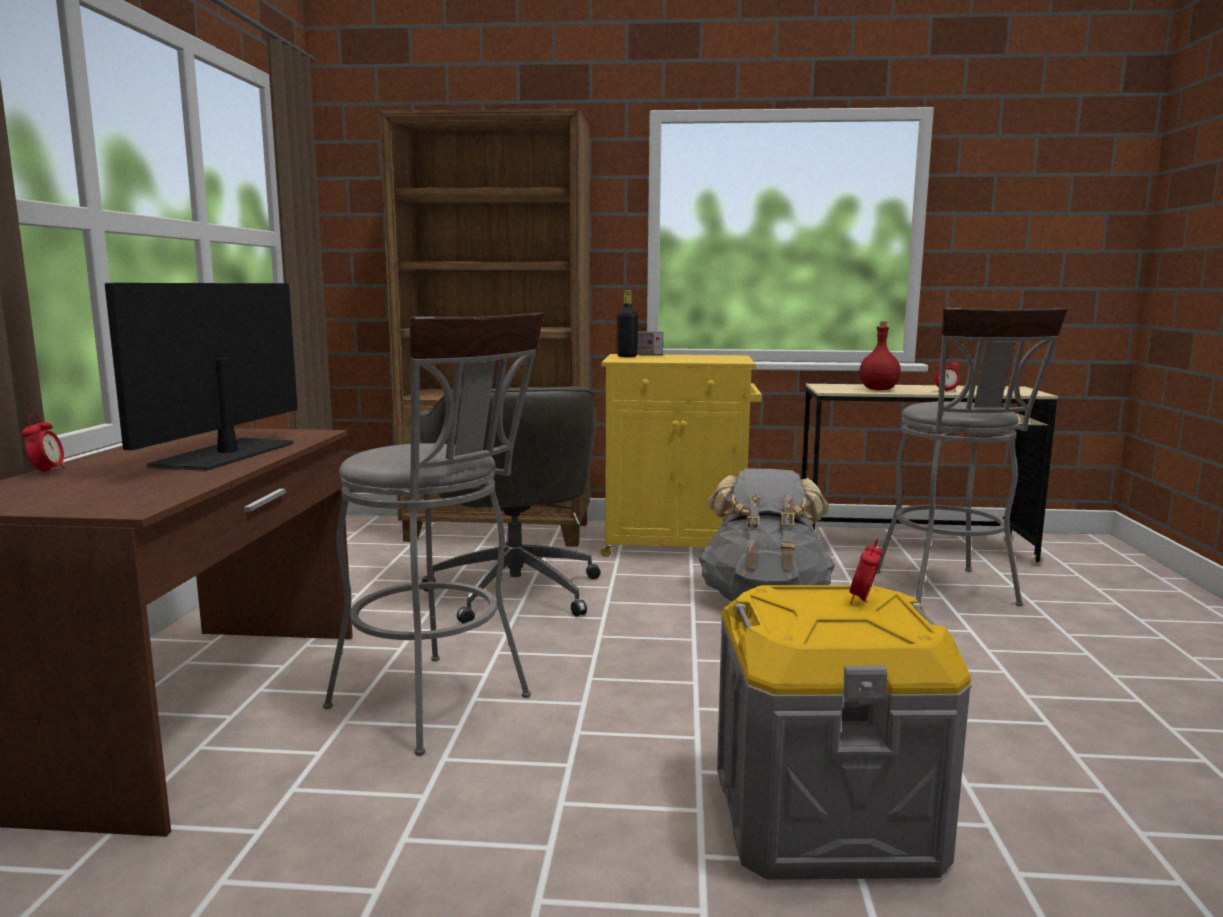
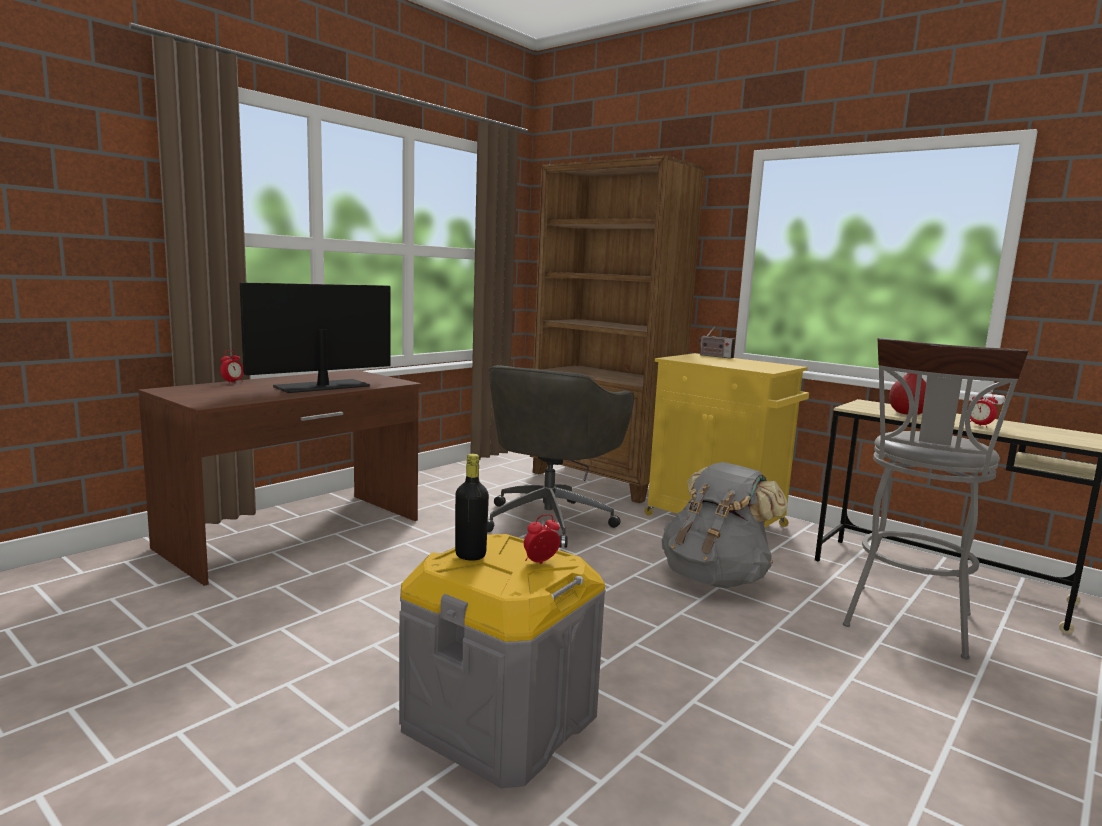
camera: 35 degrees right, 0 degrees up
(440, 706) = (400, 572): grey stool -> none
(627, 356) = (695, 356): black bottle -> black bottle (470, 555)

